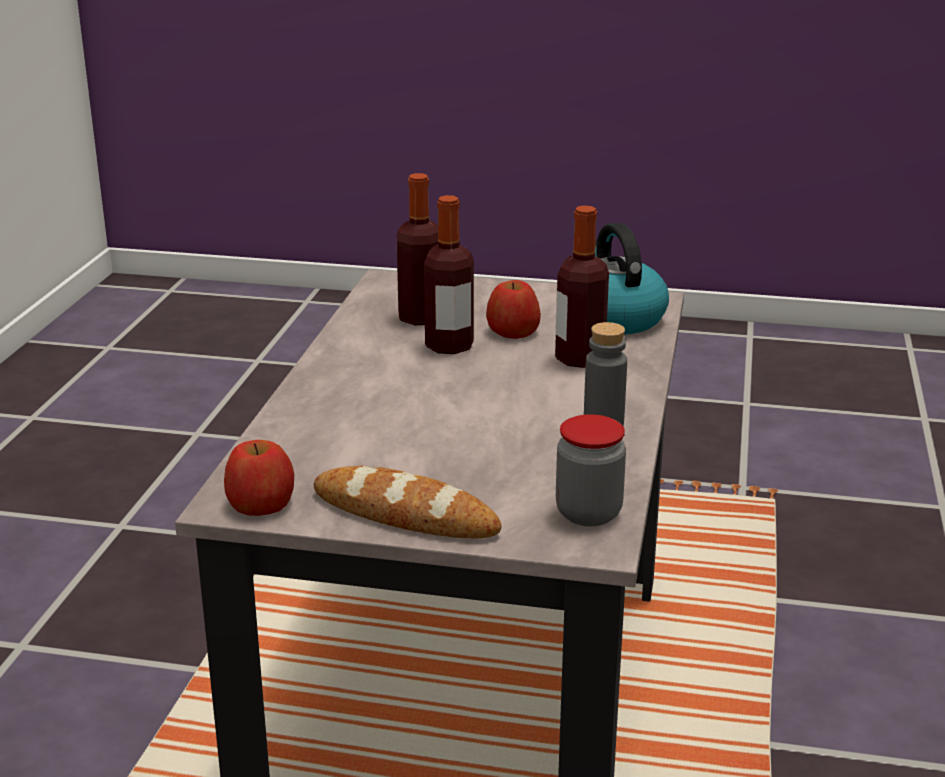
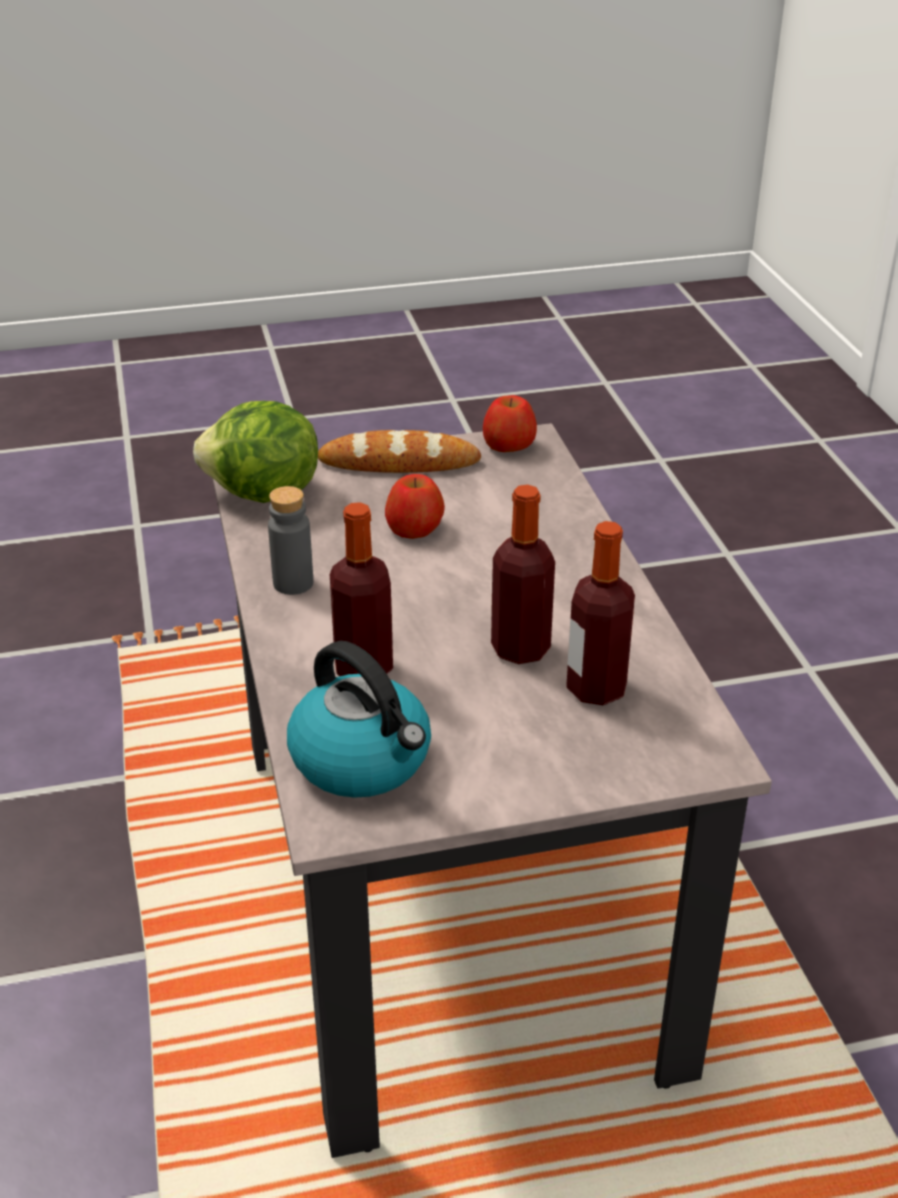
camera: 155 degrees right, 10 degrees up
(513, 331) = (469, 696): apple -> apple (415, 528)
(588, 513) = (263, 494): jar -> lettuce

